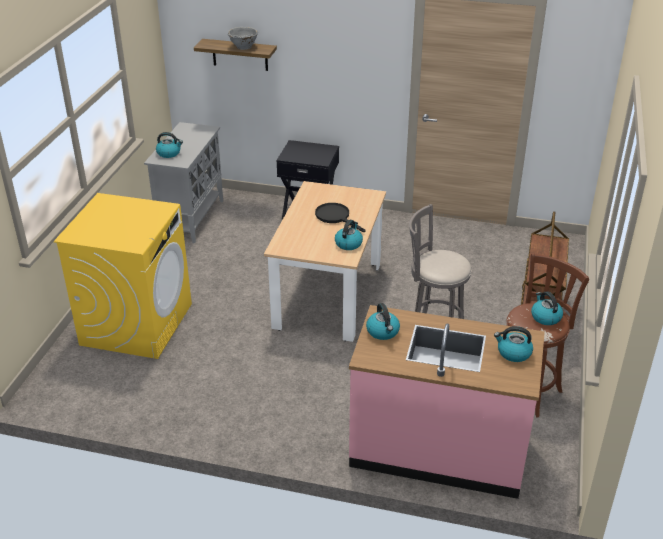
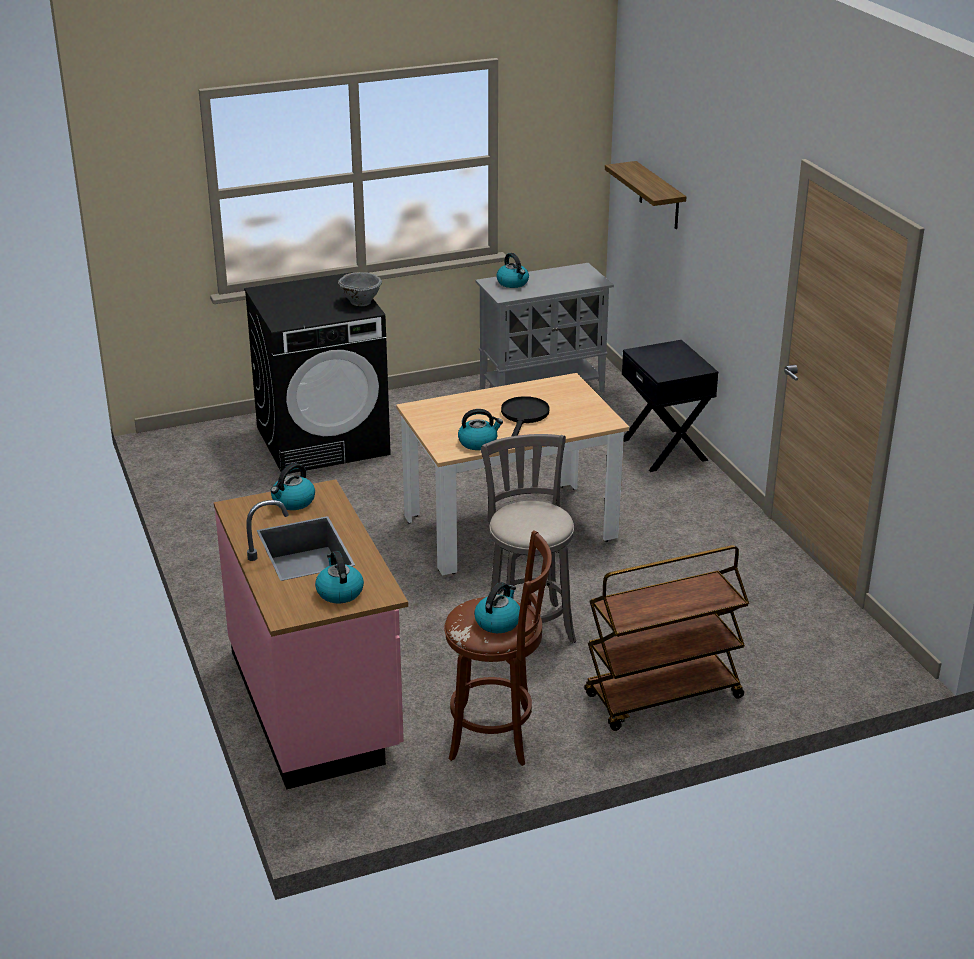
camera: 55 degrees right, 5 degrees down
(137, 323) = (323, 440): yellow washing machine -> black washing machine
(243, 47) = (649, 184): grey bowl -> grey bowl (360, 302)

